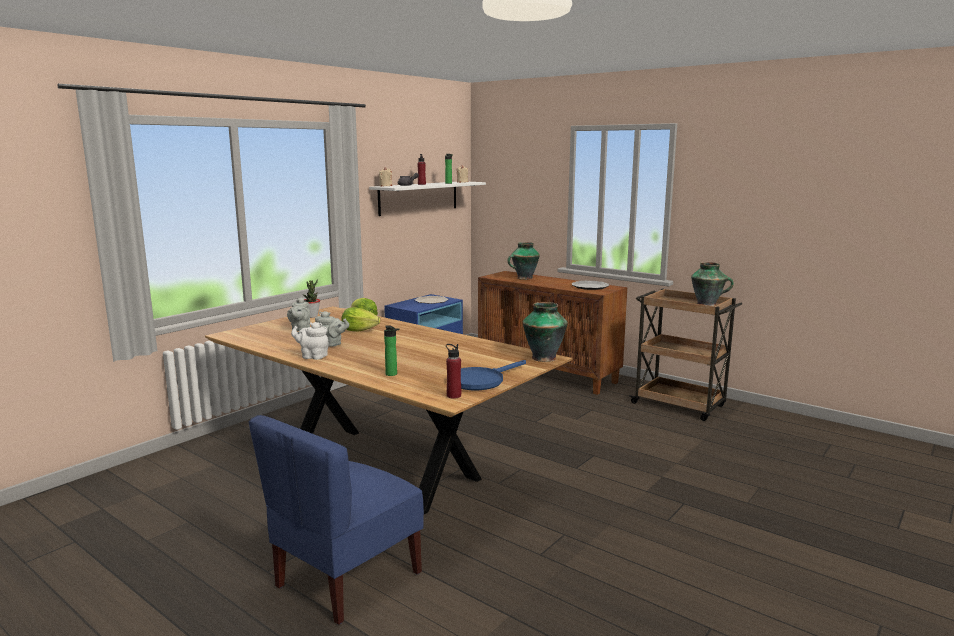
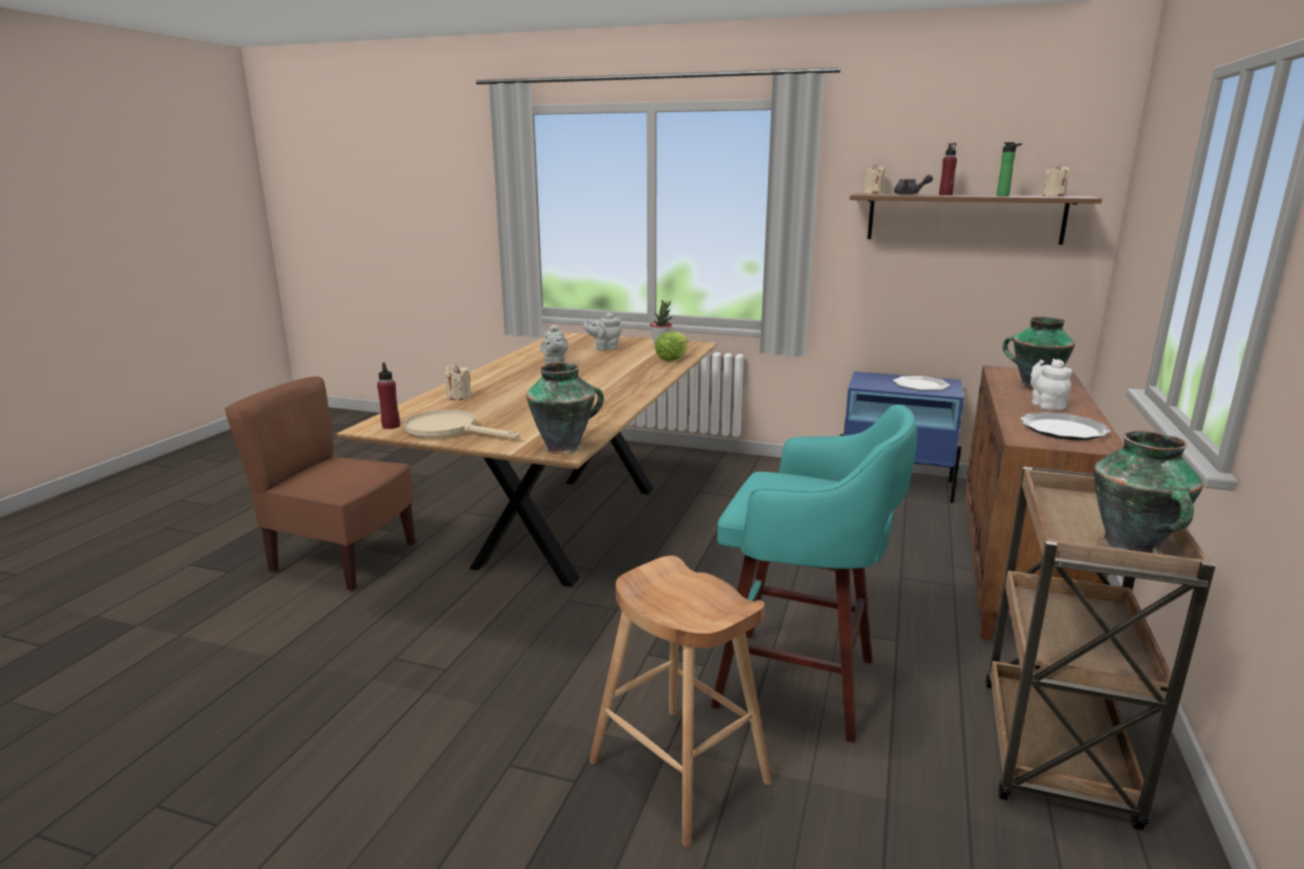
camera: 70 degrees right, 5 degrees up
(312, 356) = (508, 366): white teapot -> white teapot (1046, 405)
(346, 579) = (342, 559): blue chair -> brown chair
(359, 330) = (620, 364): lettuce -> none
(392, 374) = (458, 397): bottle -> beige candle
(419, 197) = (964, 218): white shelf -> brown shelf
(481, 380) = (450, 430): blue frying pan -> beige frying pan
(619, 437) = (801, 684): none -> turquoise stool
(680, 476) = (679, 772): none -> brown stool

